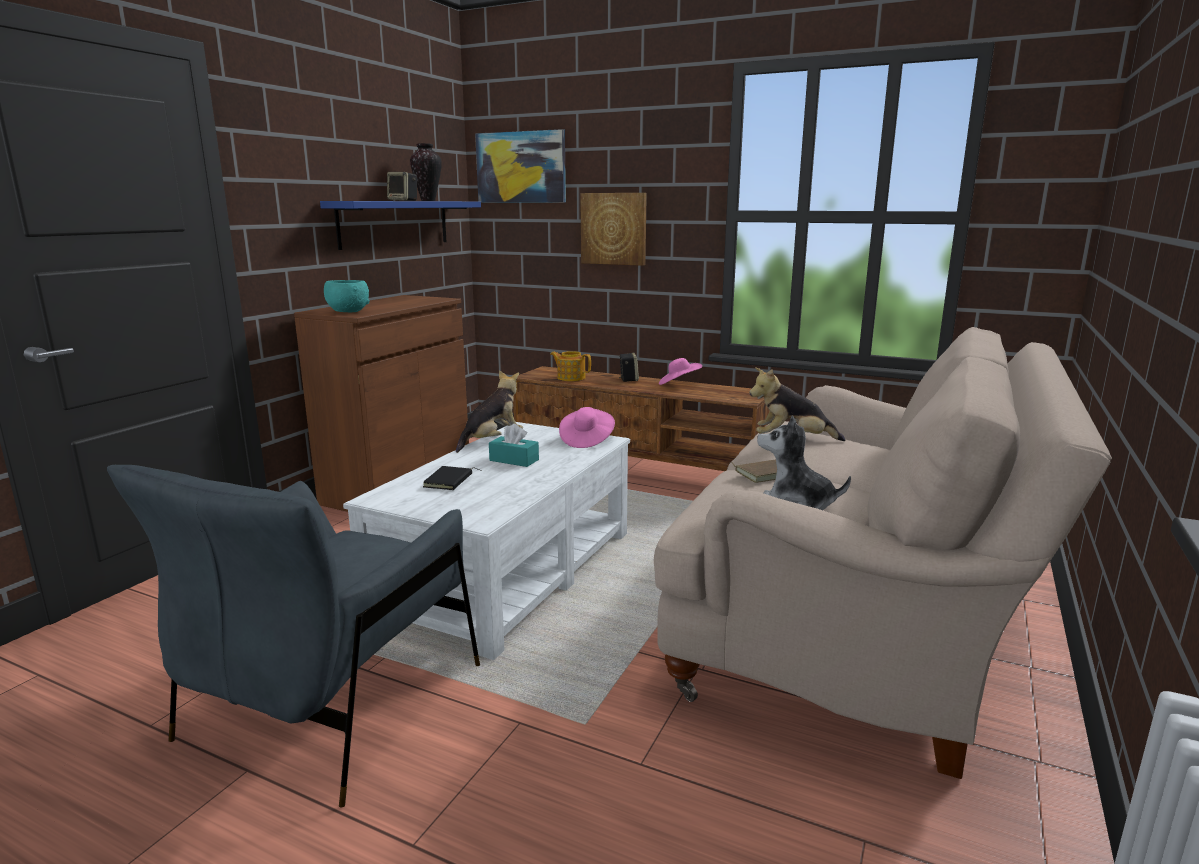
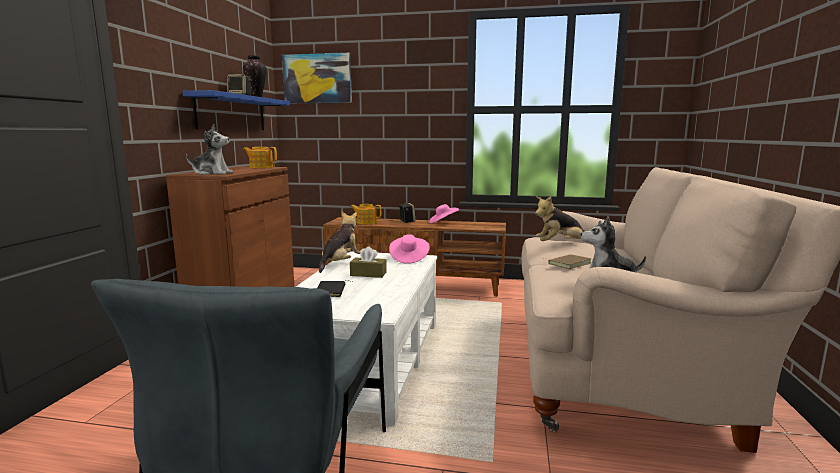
camera: 15 degrees left, 5 degrees down
(348, 312) = (212, 173): turquoise bowl -> plush toy
(426, 298) = (261, 167): none -> teapot
(514, 460) = (368, 274): turquoise tissue box -> brown tissue box
(614, 228) = (388, 120): picture -> none

